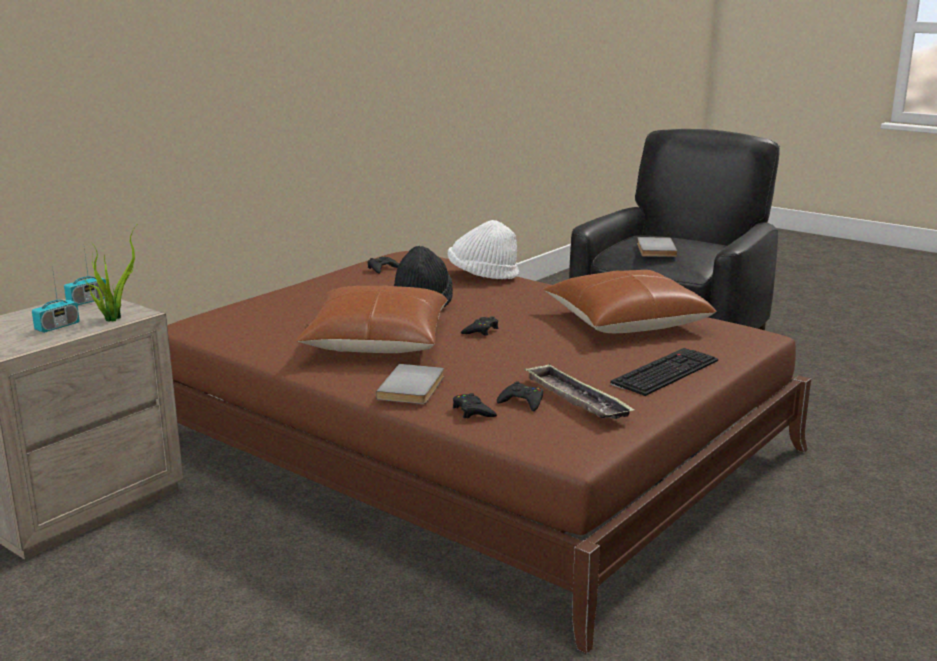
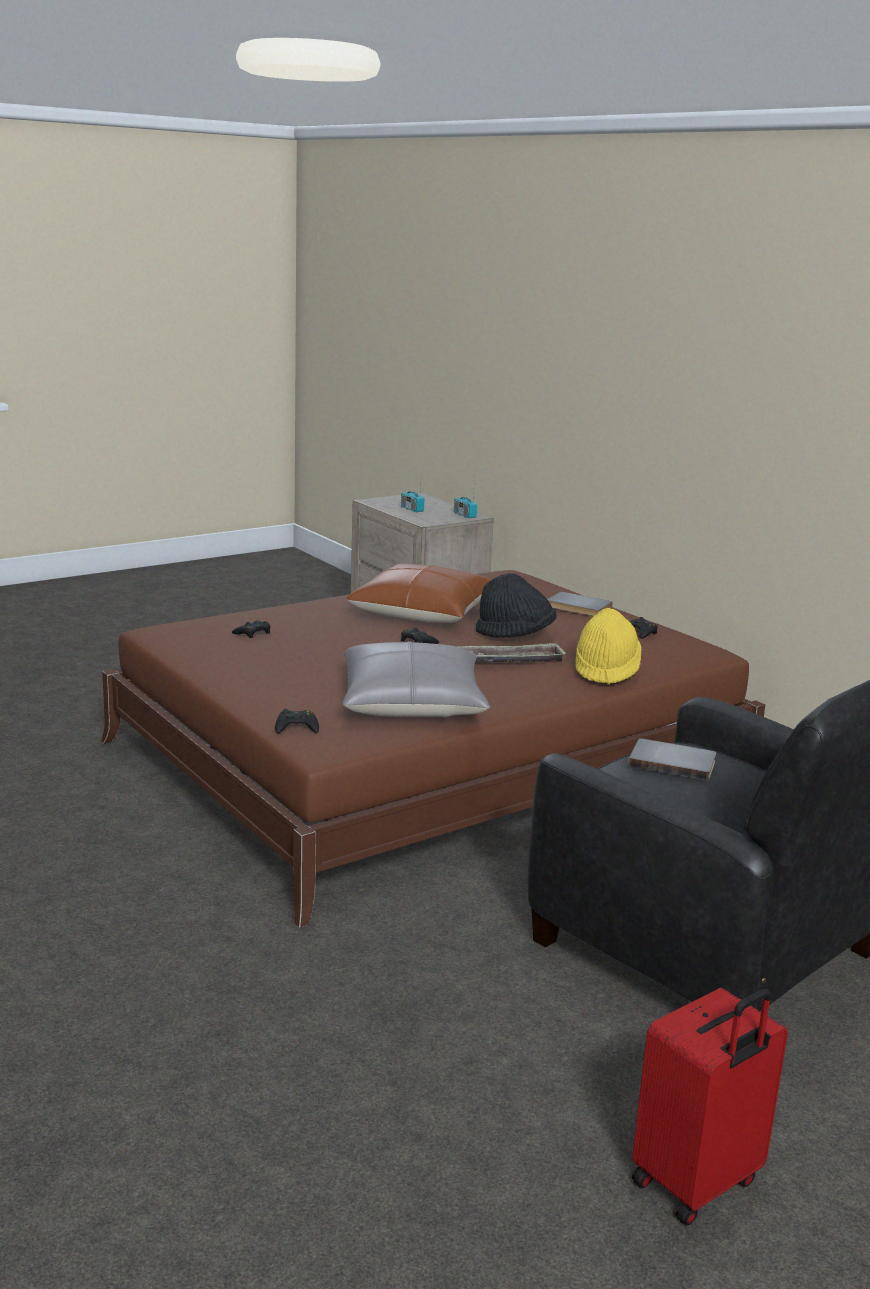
camera: 105 degrees right, 0 degrees up
(113, 318) = (420, 518): potted plant -> none
(414, 387) = (310, 610): grey book -> grey book (577, 607)
(473, 411) = (253, 619): black game controller -> black game controller (296, 727)
(482, 276) = (606, 670): white hat -> yellow hat
(576, 399) = (238, 647): tray -> tray (505, 660)
(625, 321) = (412, 702): brown pillow -> grey pillow
(664, 371) = (265, 686): keyboard -> none
(864, 339) = (698, 1183): none -> red suitcase

